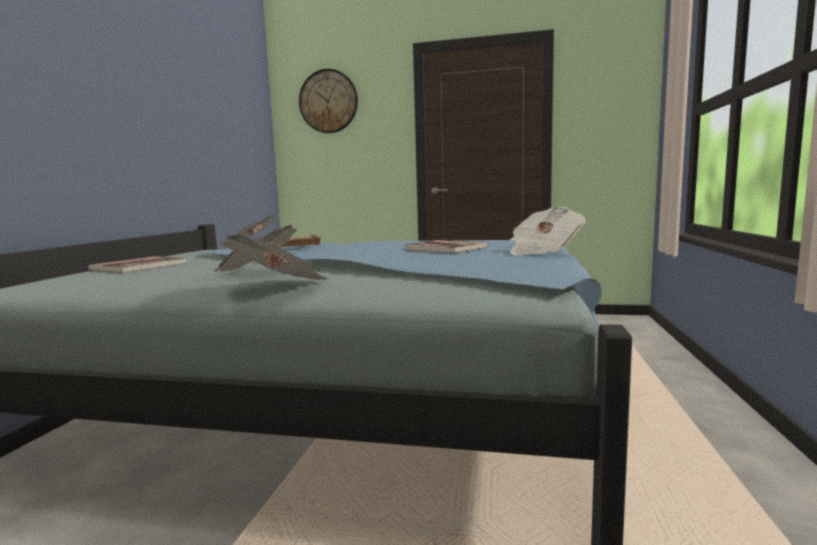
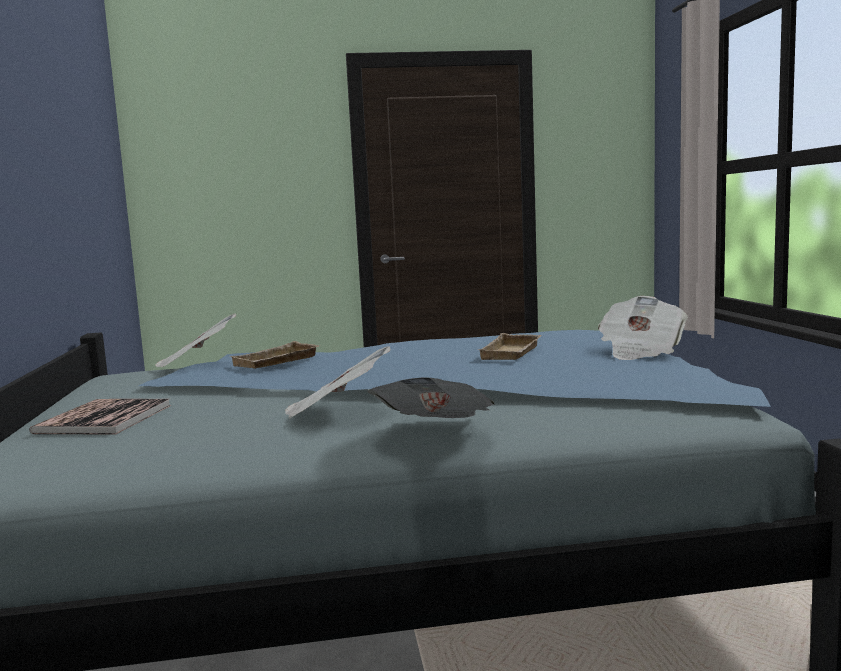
camera: 20 degrees left, 0 degrees up
(328, 101) = (218, 129): wall clock -> none
(445, 248) = (513, 353): book -> beige tray

